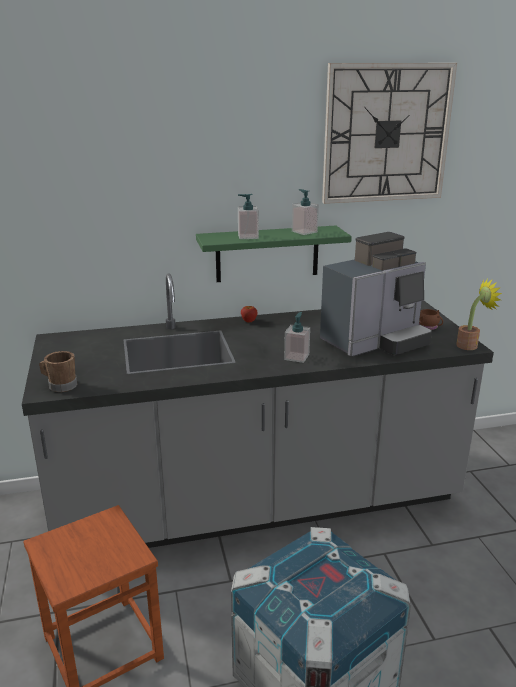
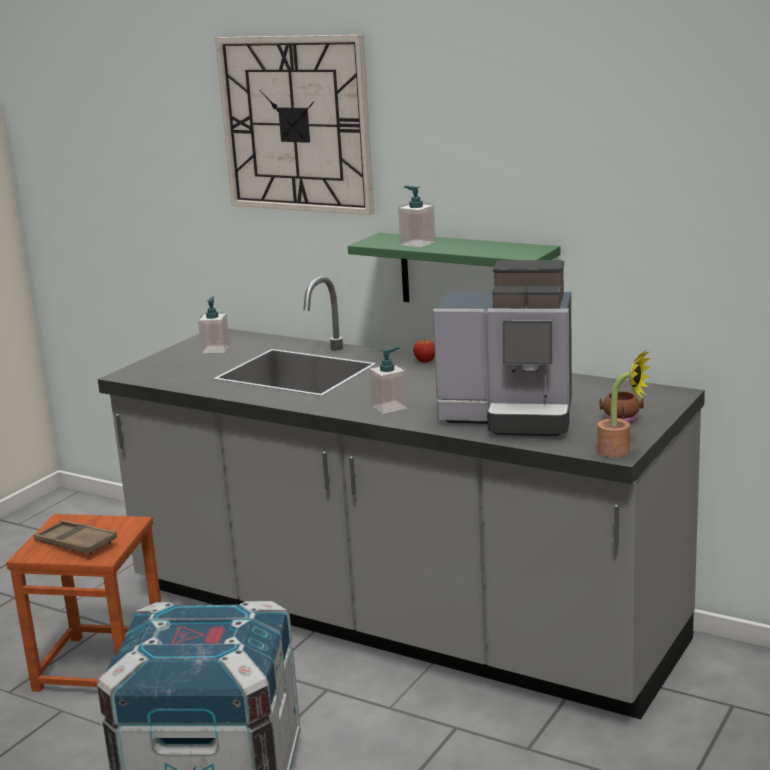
camera: 45 degrees right, 5 degrees down
(60, 385) = (147, 373): brown mug -> none
(92, 556) = (76, 543): none -> brown tray
(304, 231) = (494, 247): soap dispenser -> soap dispenser (215, 349)
(386, 134) = (628, 116): wall clock -> wall clock (296, 124)

